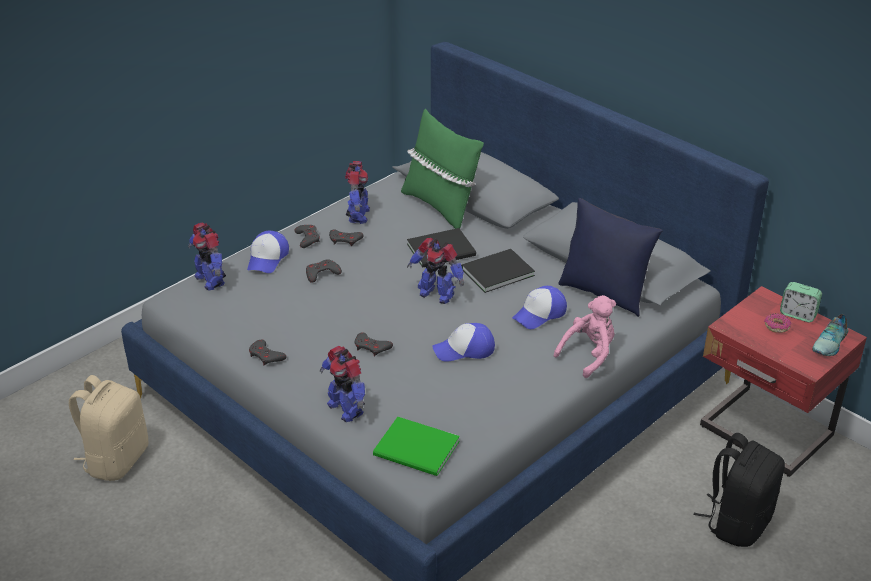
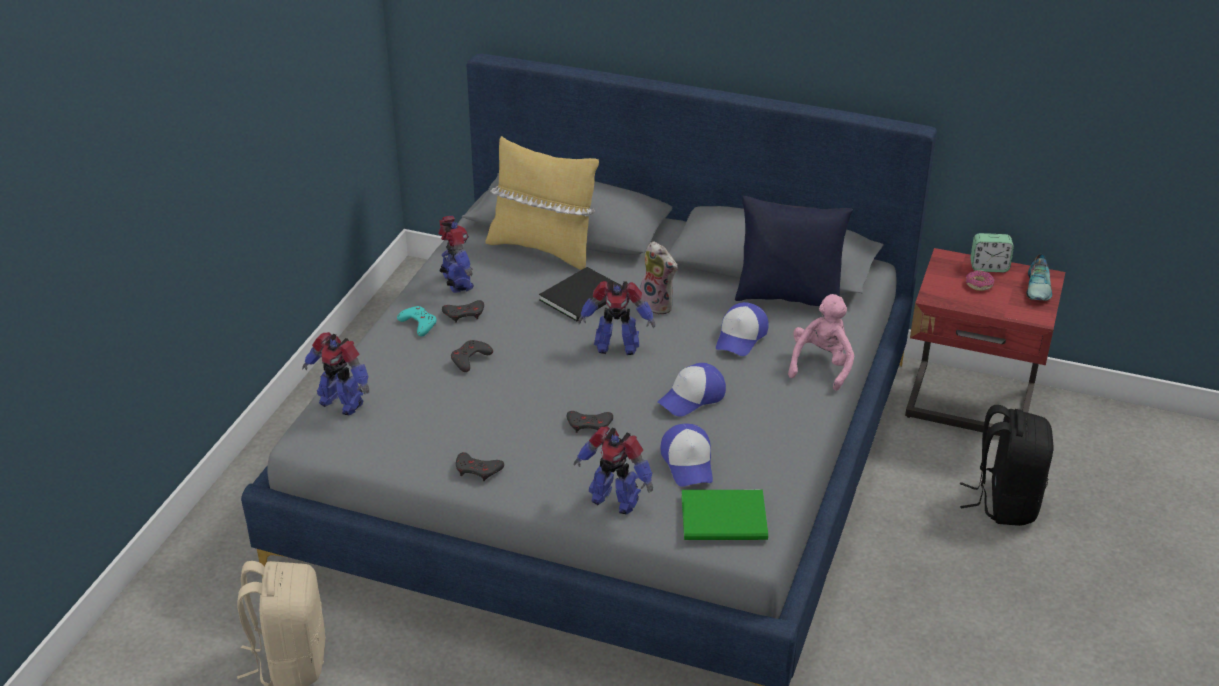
camera: 25 degrees left, 0 degrees up
(267, 258) = (390, 359): cap -> cap (688, 463)
(307, 238) = (418, 324): grey game controller -> turquoise game controller
(440, 206) = (543, 248): green pillow -> yellow pillow
(495, 272) = (659, 305): black book -> plush toy

